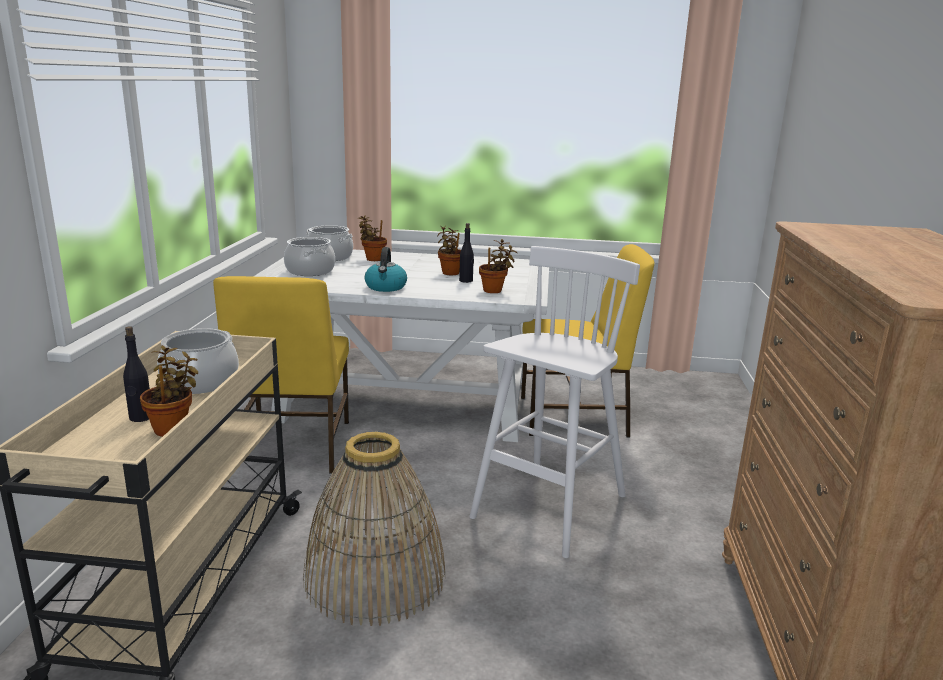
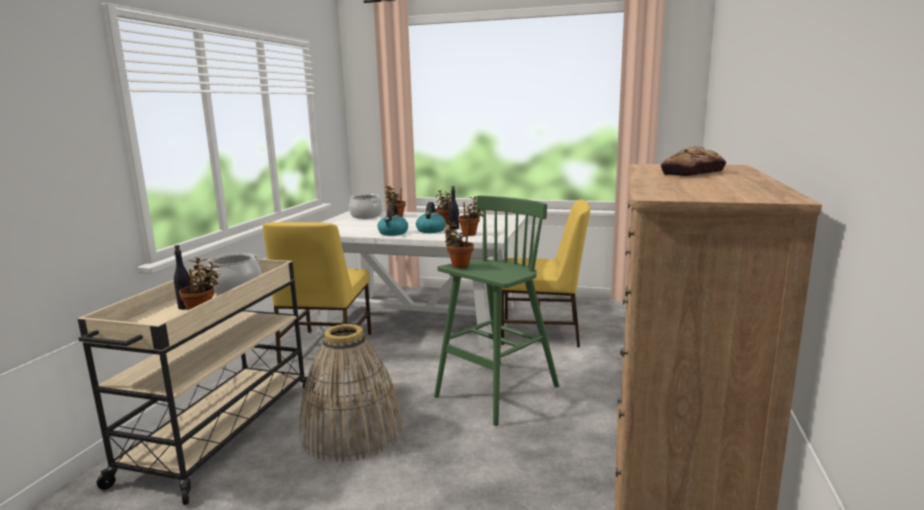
camera: 10 degrees right, 5 degrees down
(310, 271) = (347, 224): cooking pot -> none
(436, 283) = (431, 230): none -> kettle
(512, 344) = (458, 265): none -> potted plant
(548, 508) = (495, 393): white stool -> green stool
(890, 245) = (692, 173): none -> bread

